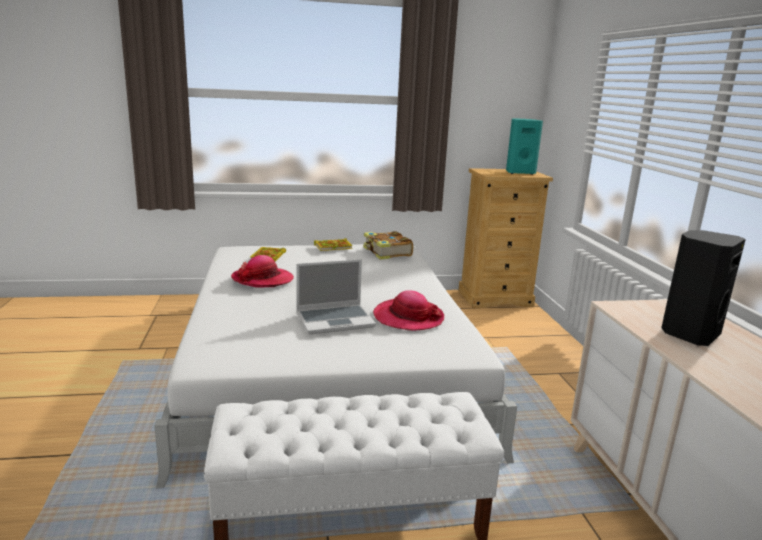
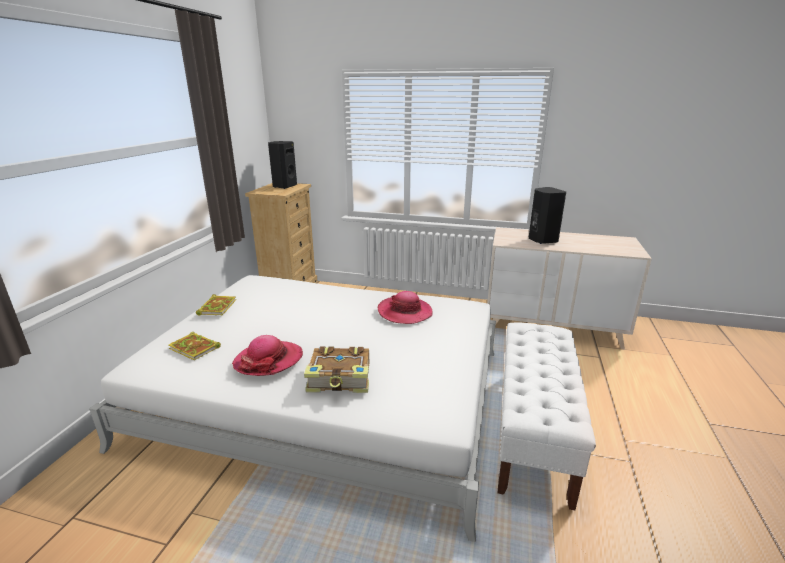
camera: 65 degrees left, 5 degrees up
(335, 320) = (394, 341): laptop -> none
(387, 252) = (265, 288): book -> book (340, 379)
(519, 173) = (284, 186): turquoise speaker -> black speaker

